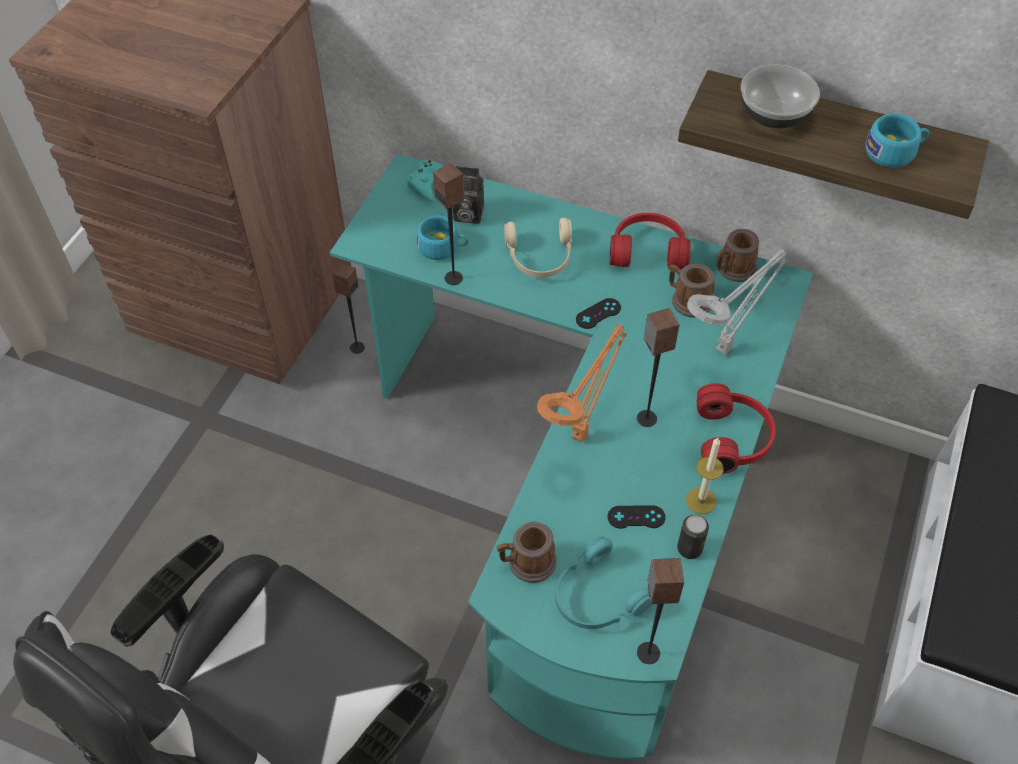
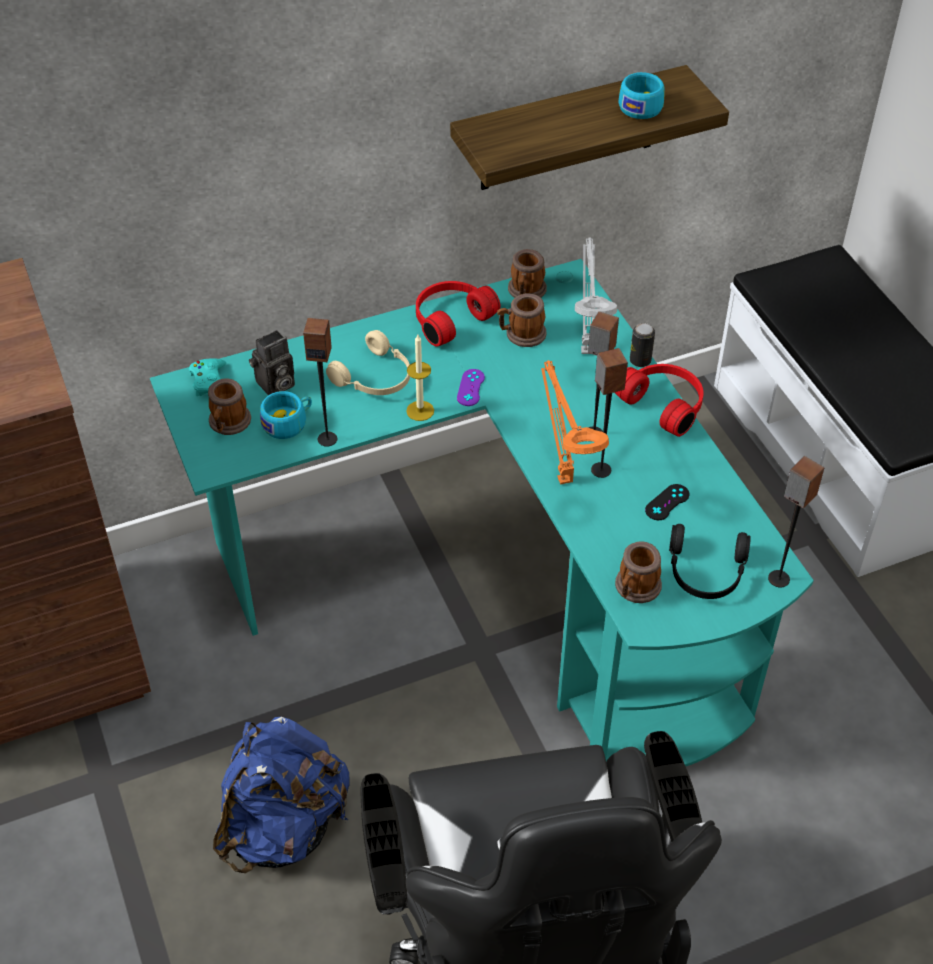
camera: 45 degrees left, 5 degrees down
(263, 539) = (284, 826): none -> blue backpack
(357, 347) = (179, 614): speaker -> speaker (600, 470)
(405, 220) = (228, 424): none -> mug
(596, 597) = (705, 572): turquoise headphones -> black headphones
(598, 313) = (470, 388): black game controller -> purple game controller
(689, 548) = (723, 495): can -> can (640, 360)
(701, 500) = (693, 459): candle -> candle (420, 411)
(774, 115) = (538, 127): bowl -> none

